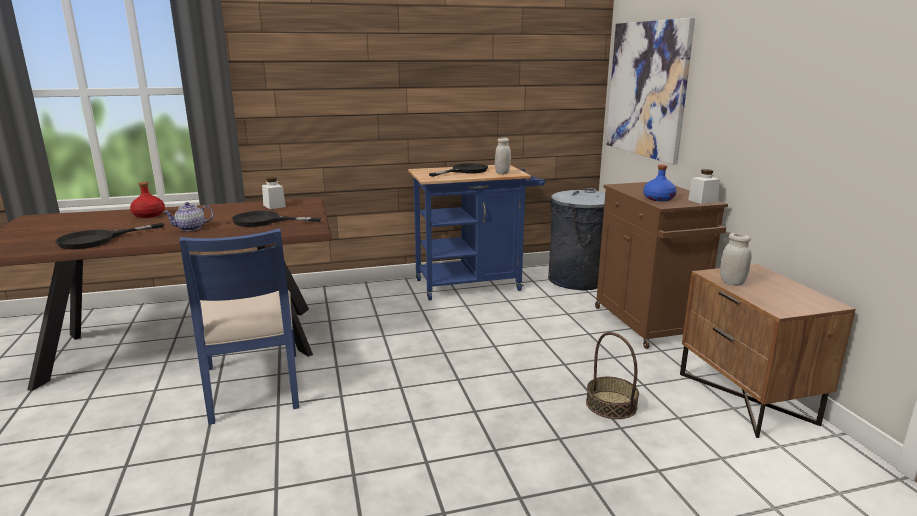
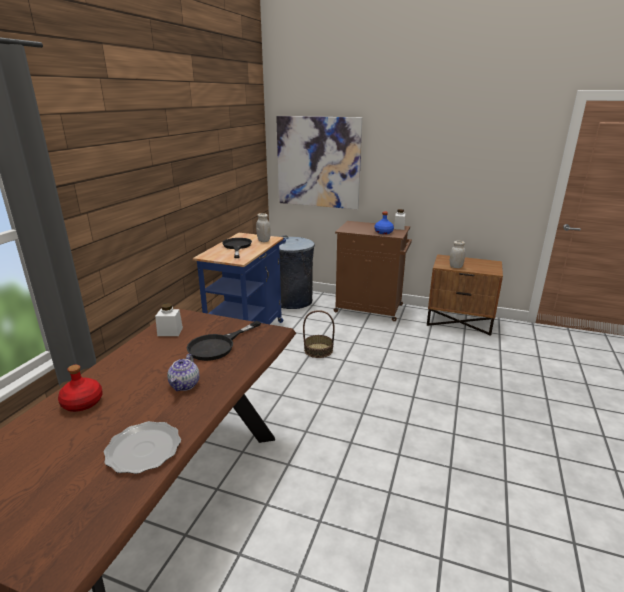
camera: 55 degrees left, 5 degrees up
(97, 240) = (144, 449): black frying pan -> plate
(253, 387) = (296, 484): blue chair -> none
(611, 404) = (439, 354): basket -> basket (318, 350)

